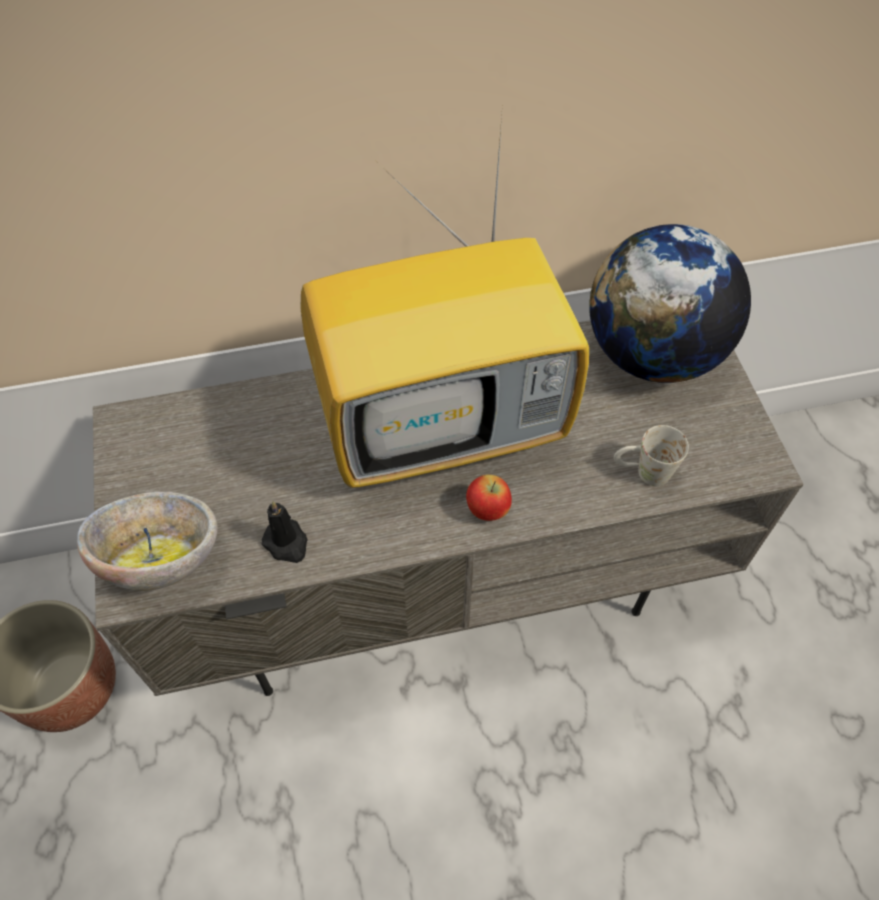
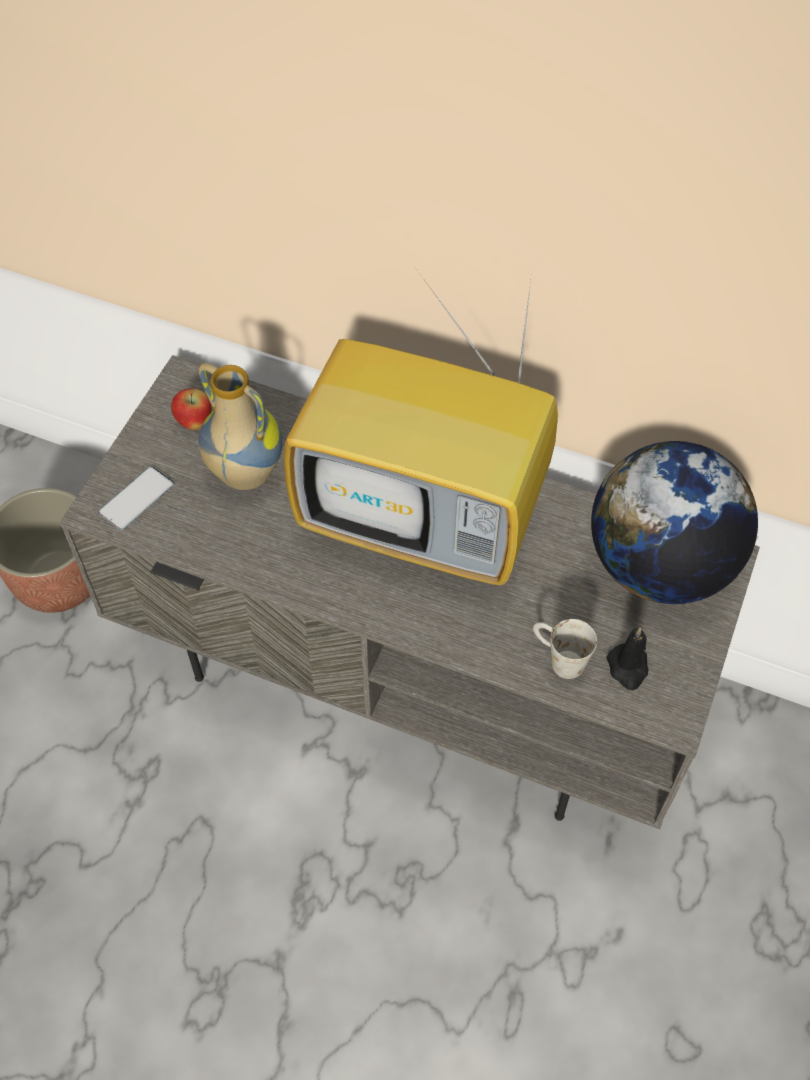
camera: 35 degrees right, 0 degrees up
(160, 557) = (137, 498): bowl -> phone
(250, 475) = (244, 475): none -> vase
(287, 543) = (231, 542): black candle -> black candle (628, 668)
(487, 510) = (402, 610): apple -> apple (194, 422)

